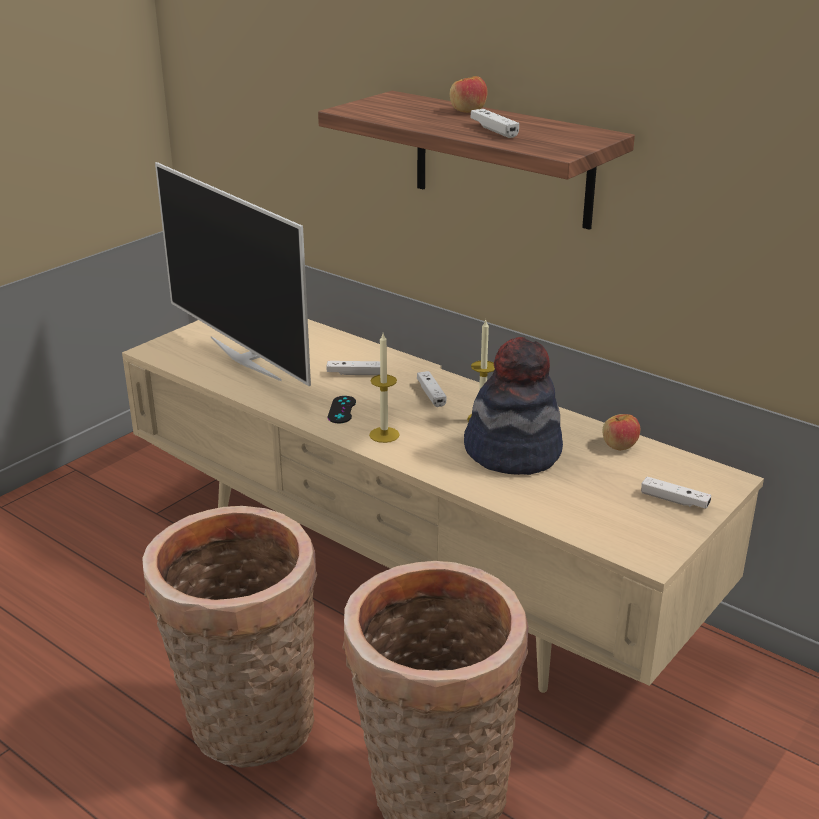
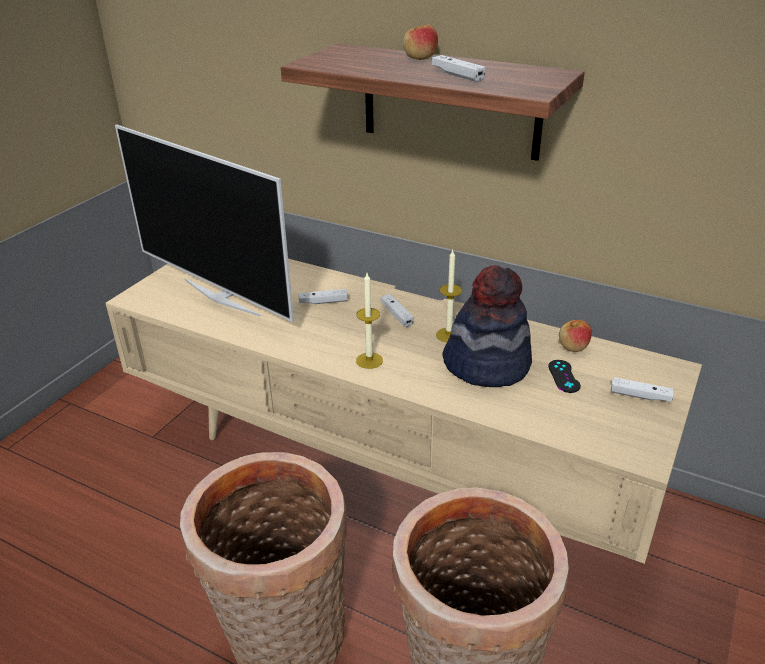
camera: 10 degrees left, 5 degrees up
(342, 410) = (323, 339): black game controller -> black game controller (564, 376)

